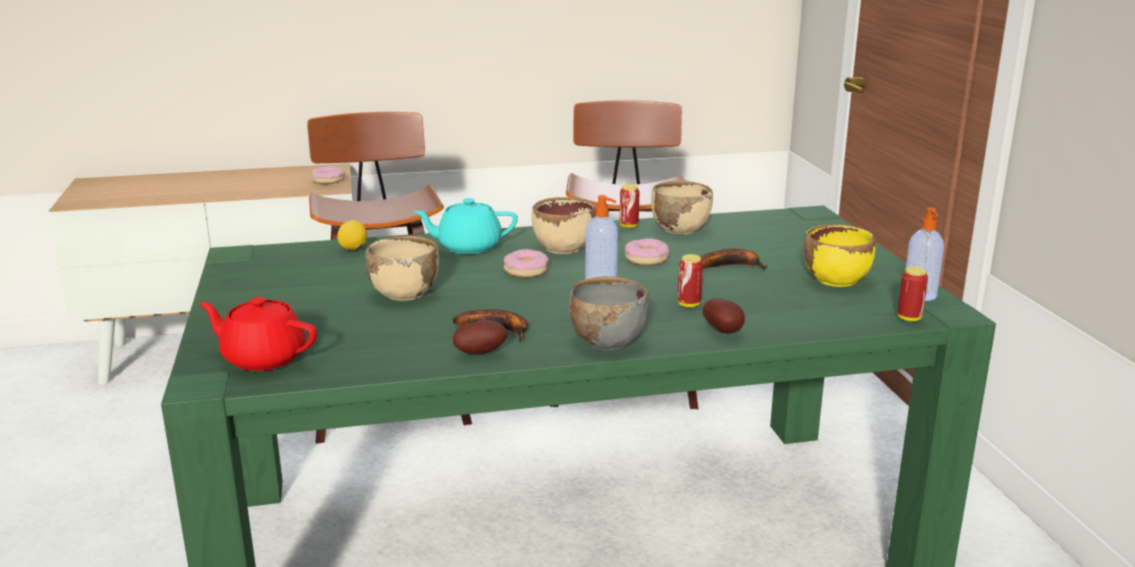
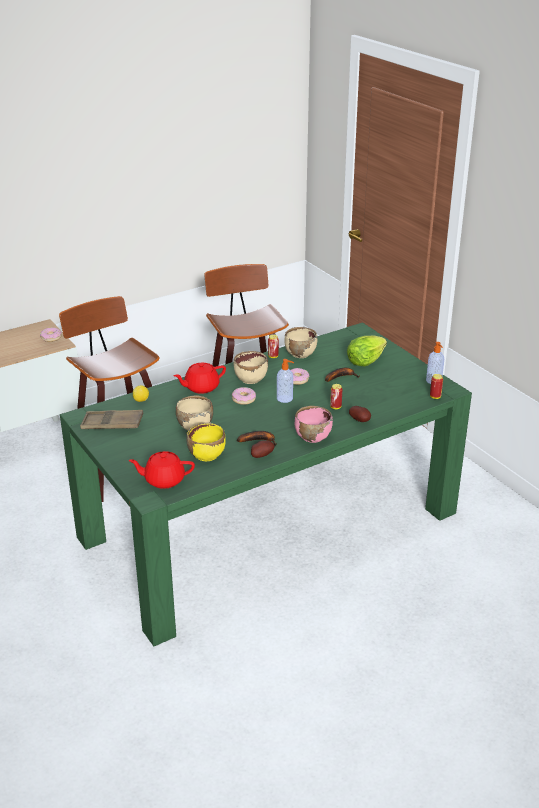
camera: 20 degrees left, 10 degrees up
(272, 270) = (112, 424): none -> brown tray
(468, 247) = (201, 387): turquoise teapot -> red teapot
(606, 340) = (312, 437): grey bowl -> pink bowl
(794, 252) = (365, 361): none -> lettuce
(836, 279) = (393, 377): yellow bowl -> yellow bowl (207, 455)

